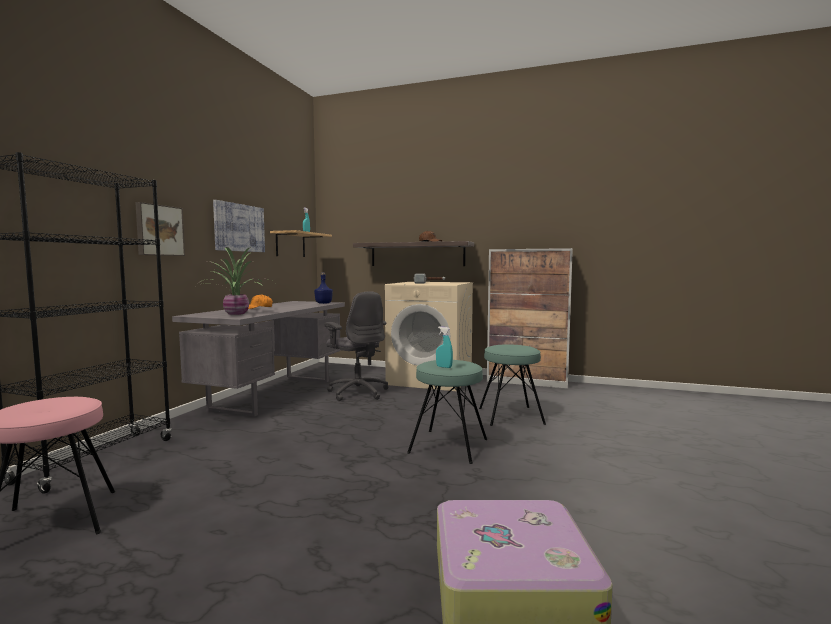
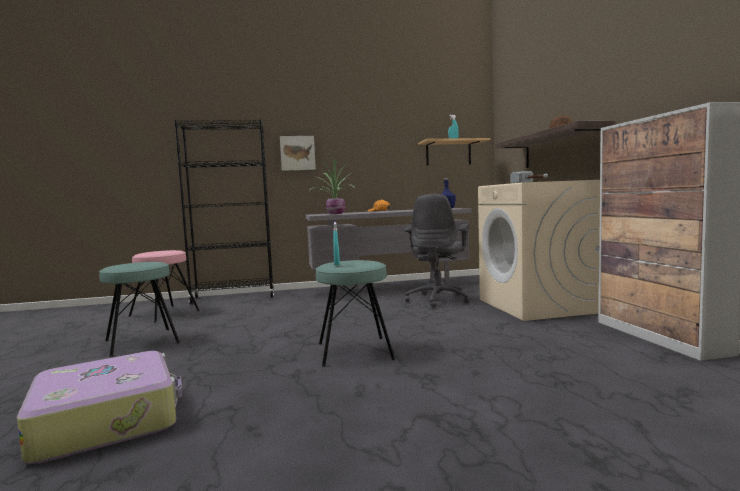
camera: 60 degrees right, 0 degrees up
(239, 228) = (378, 143): picture -> none
(510, 416) = (489, 355): turquoise stool -> turquoise stool (142, 342)

